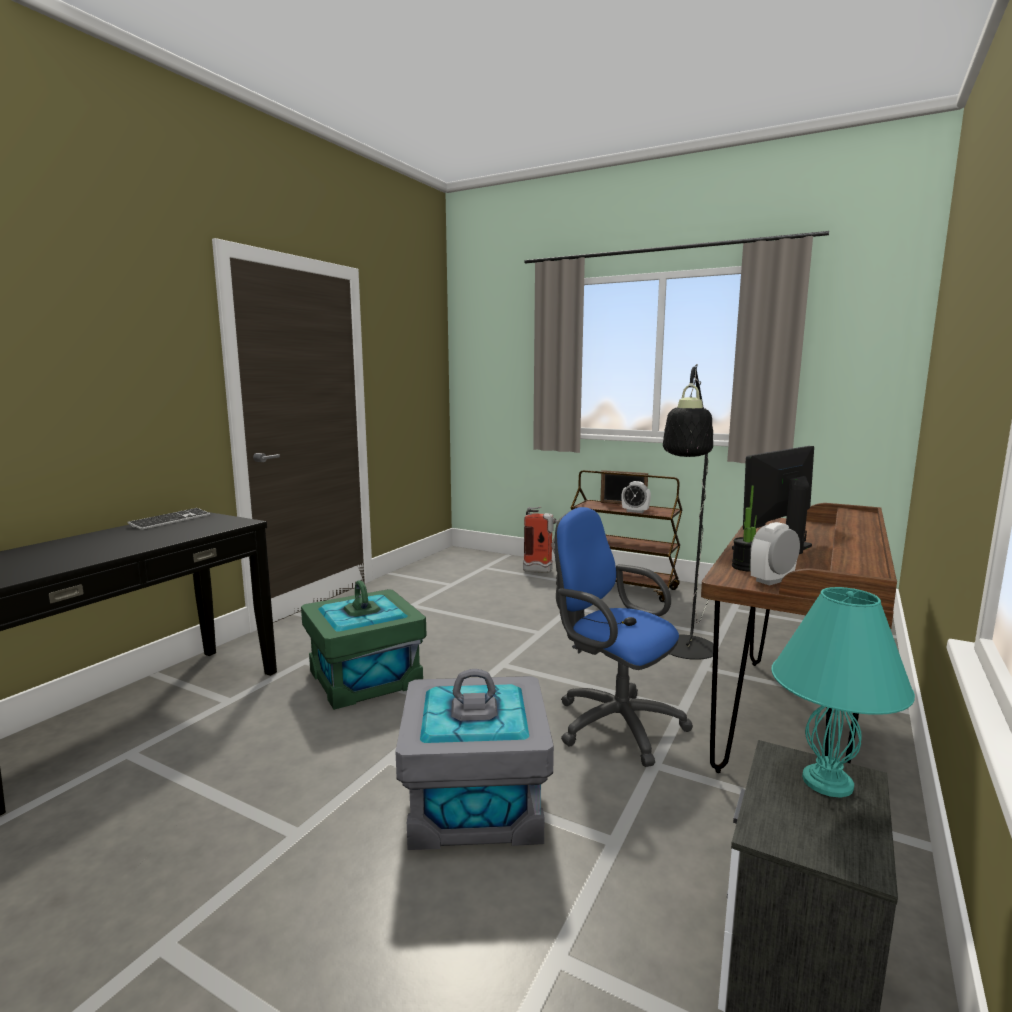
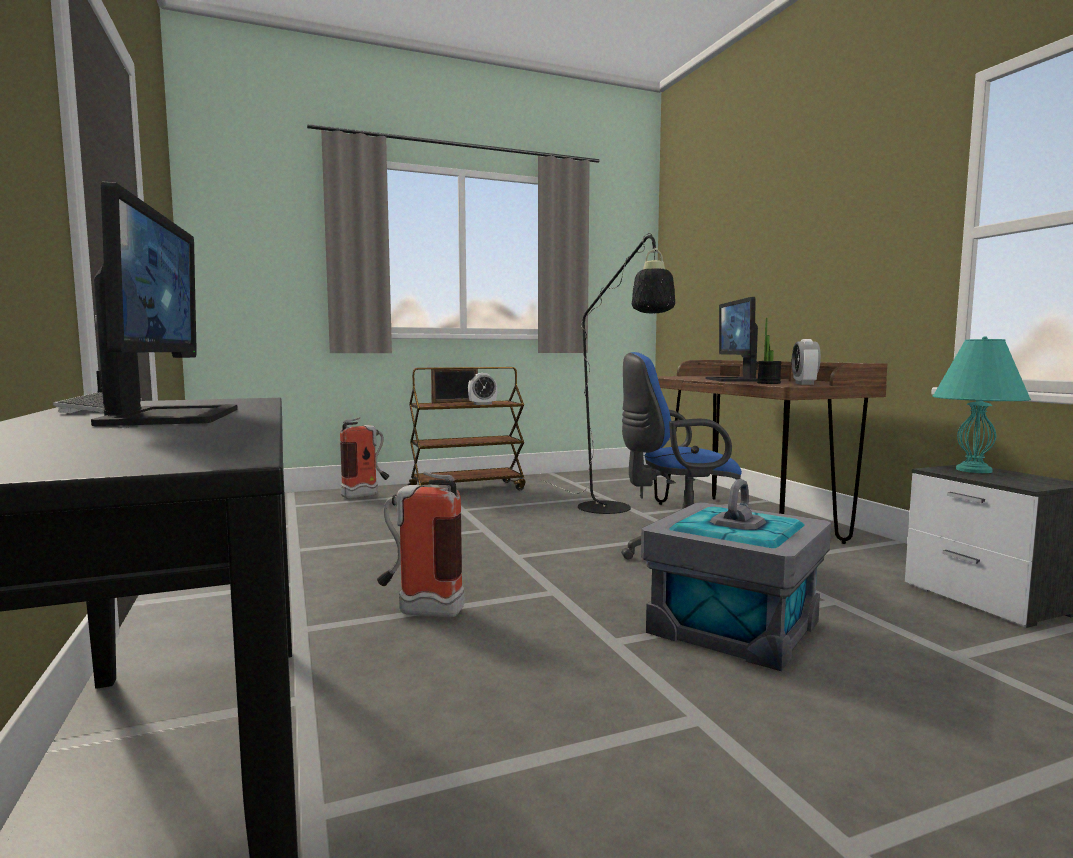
camera: 50 degrees left, 5 degrees down
(128, 540) = (169, 416): none -> monitor
(364, 678) = (420, 611): green storage box -> fire extinguisher

